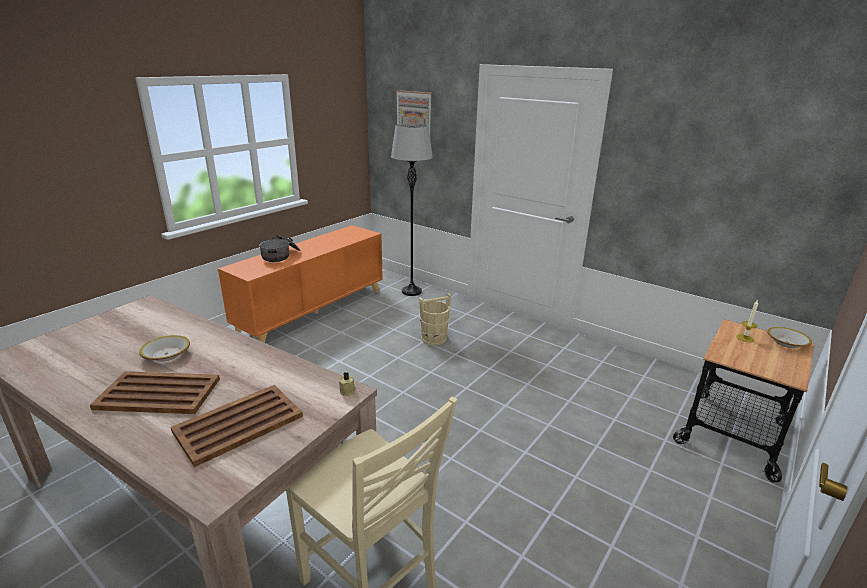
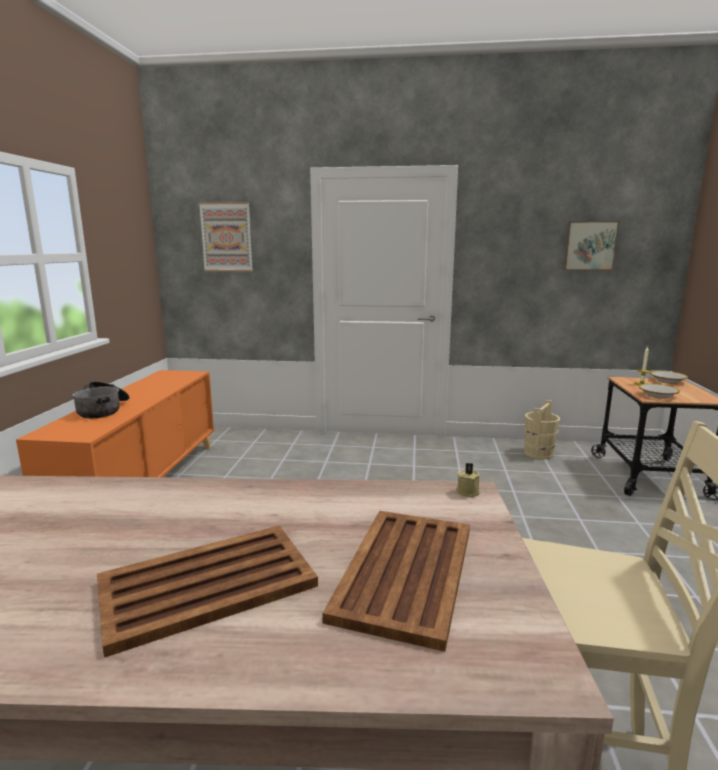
camera: 30 degrees left, 10 degrees down
(166, 354) = (133, 533): bowl -> bowl (657, 395)
(411, 291) = (250, 439): grey floor lamp -> none
(434, 338) = (326, 475): beige bucket -> beige bucket (539, 453)
(748, 170) = (589, 246): none -> picture

